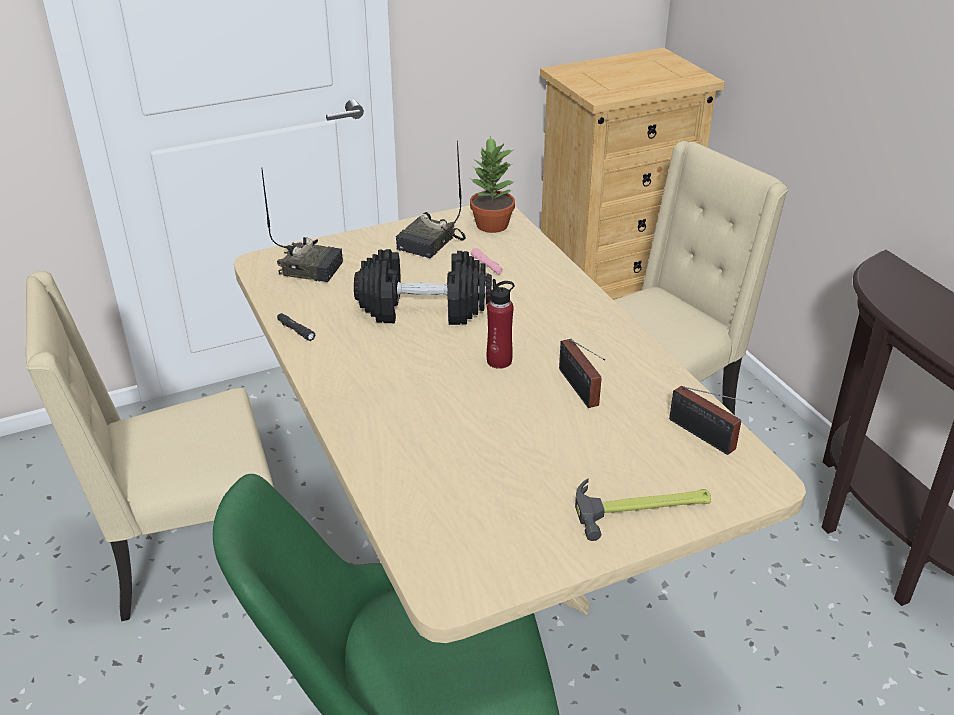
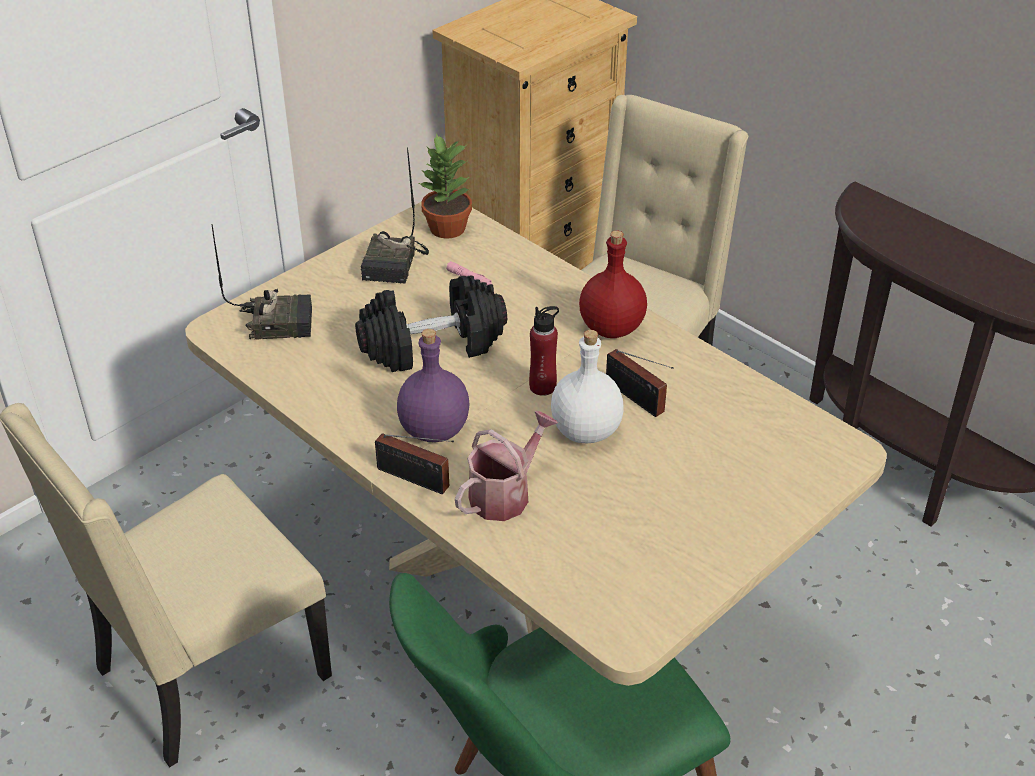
camera: 20 degrees left, 5 degrees up
(295, 330) = (310, 402): black flashlight -> none
(382, 374) = (433, 429): none -> purple bottle
(412, 440) = (505, 494): none -> watering can
(517, 406) = (587, 431): none -> white bottle
(588, 327) = (610, 328): none -> red bottle
(643, 508) = (756, 506): hammer -> none
(704, 437) = (775, 420): radio -> radio (416, 480)

